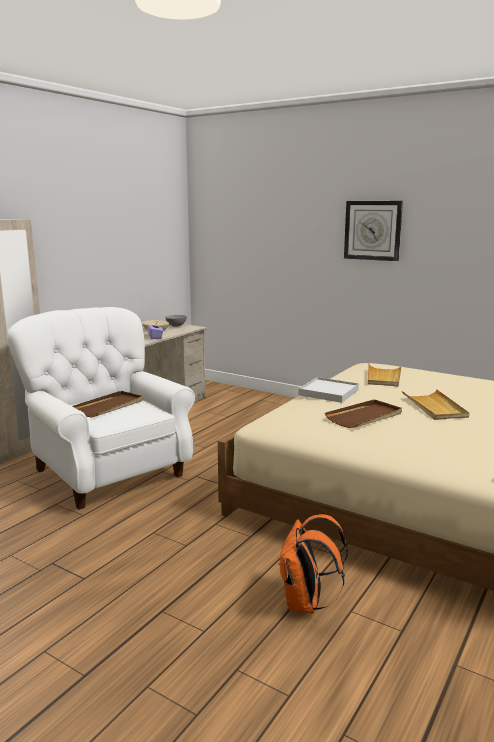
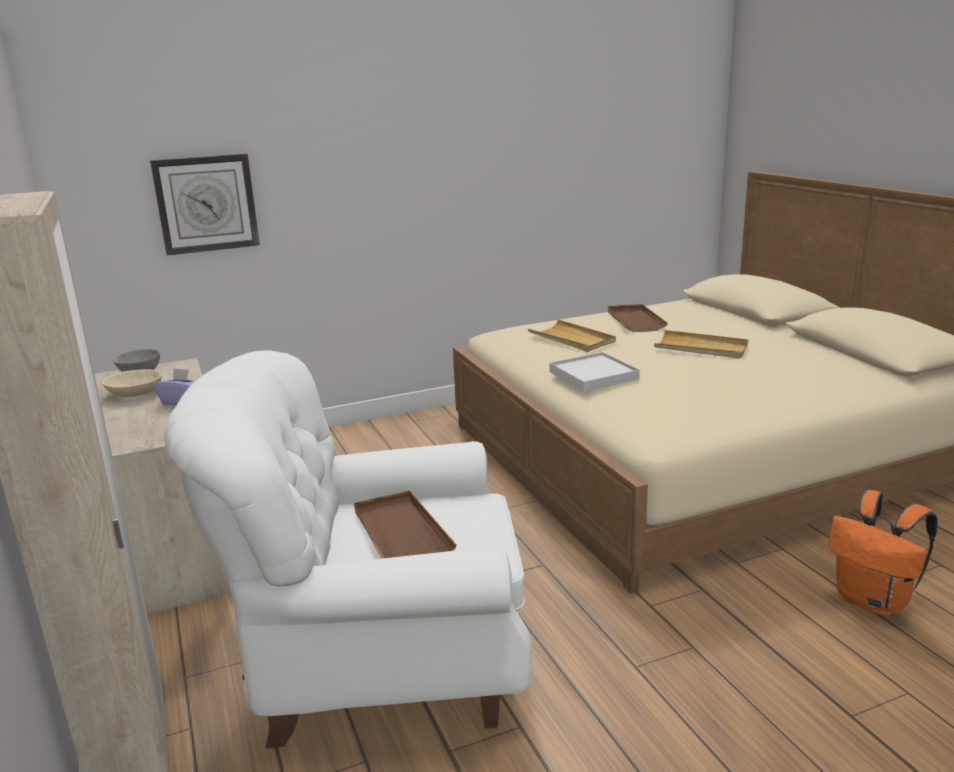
camera: 55 degrees left, 5 degrees up
(365, 417) = (701, 382): brown tray -> brown tray (634, 320)
(372, 230) = (421, 144): wall clock -> wall clock (206, 204)

